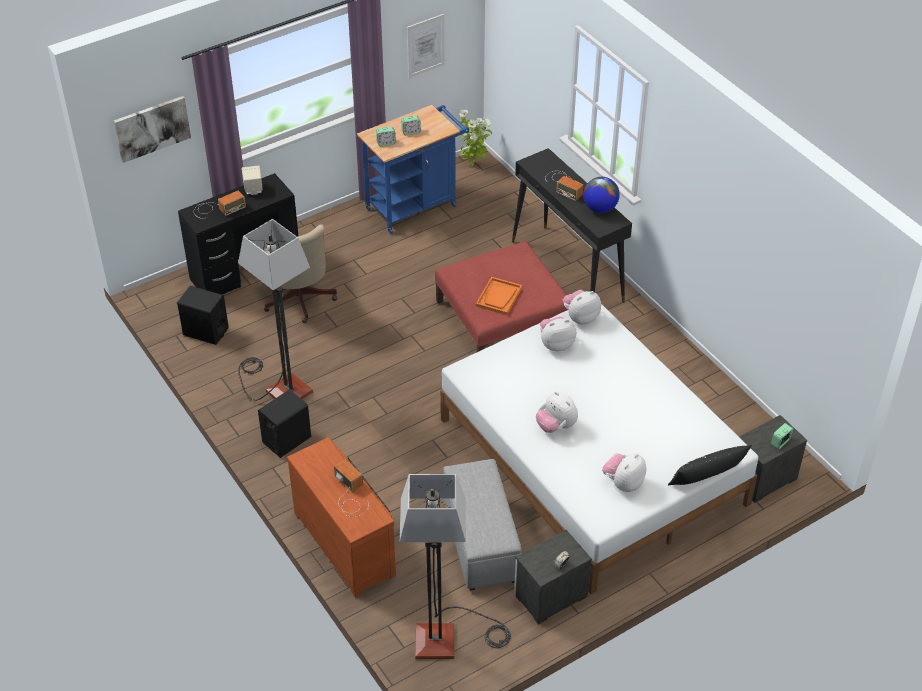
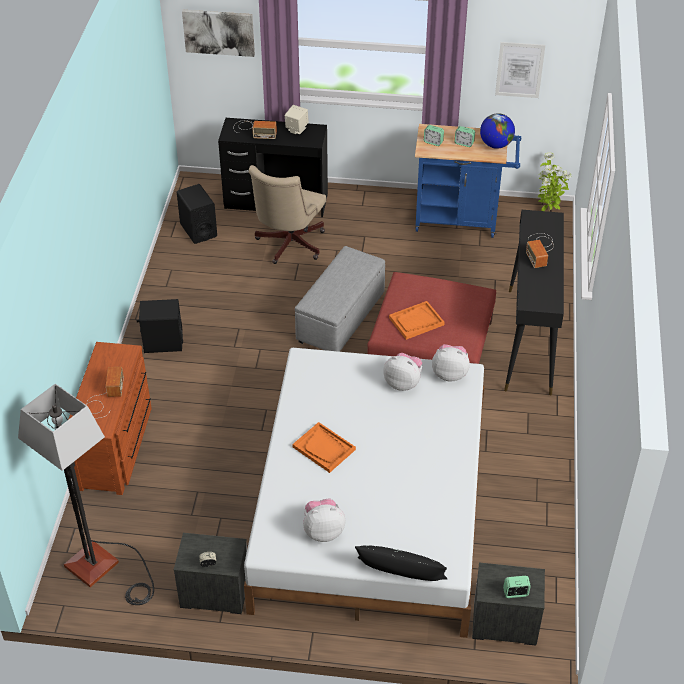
camera: 40 degrees right, 0 degrees up
(278, 387) = (201, 300): floor lamp -> none
(481, 541) = (212, 512): grey ottoman -> grey ottoman (340, 318)
(556, 426) = (324, 448): plush toy -> orange tray
(600, 208) = (549, 286): globe -> globe (496, 145)

